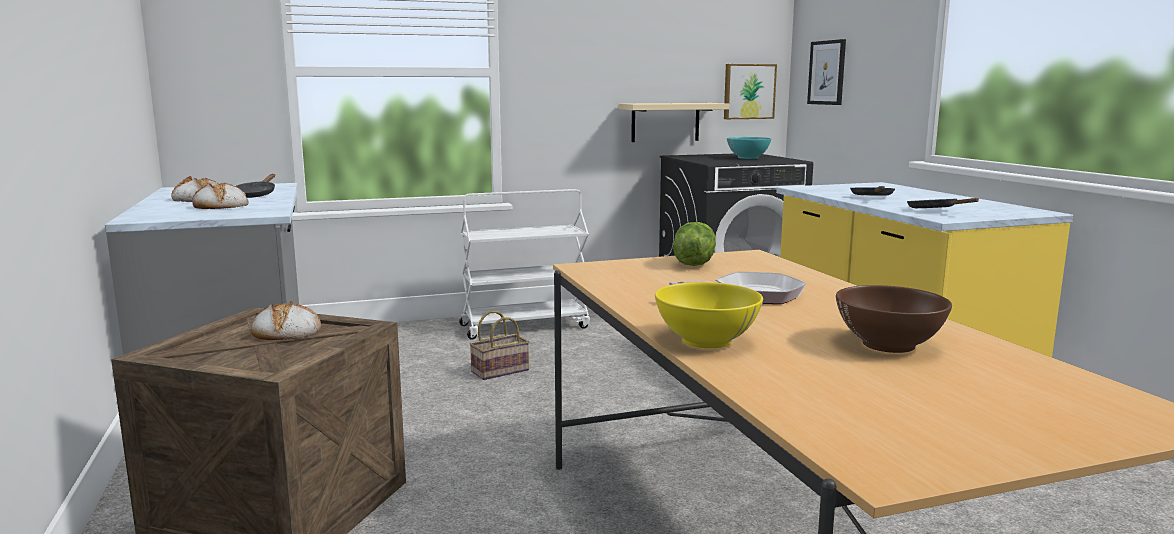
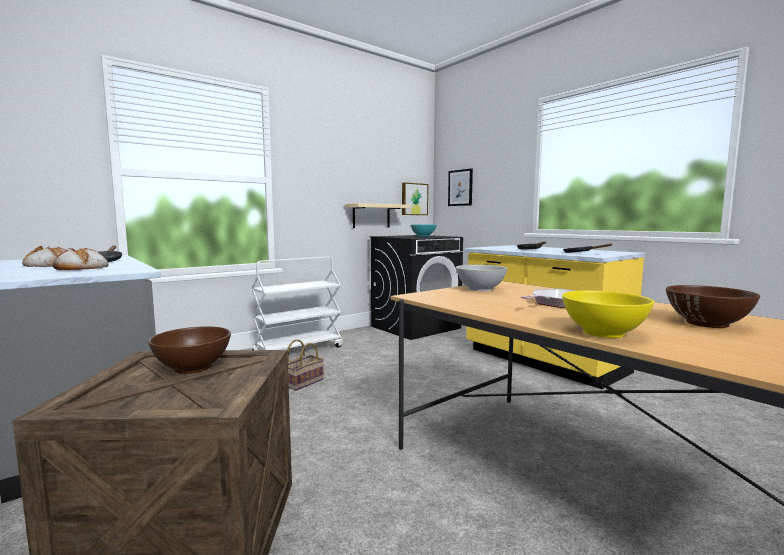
camera: 20 degrees left, 5 degrees down
(286, 331) = (193, 368): bread -> brown bowl
(693, 263) = (480, 289): lettuce -> white bowl

